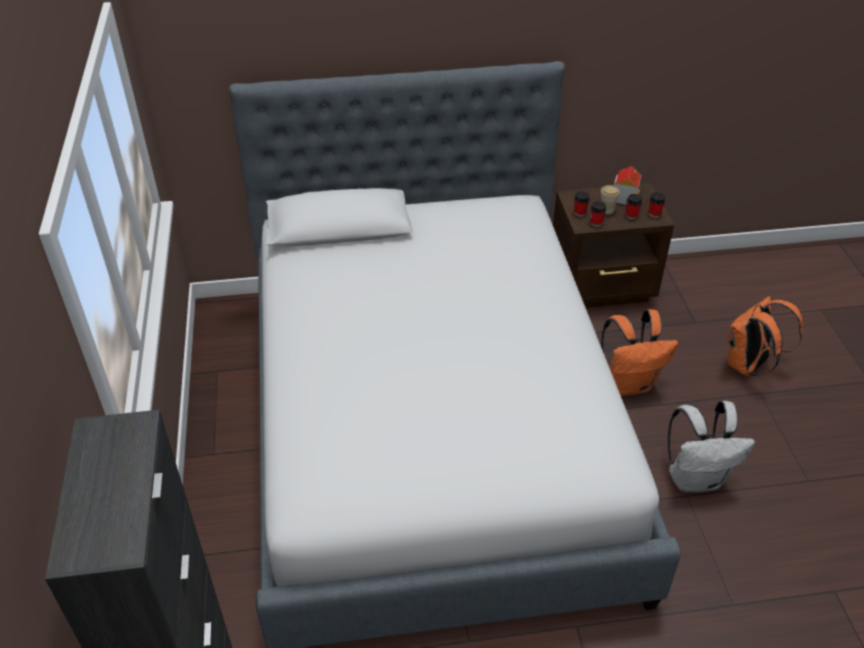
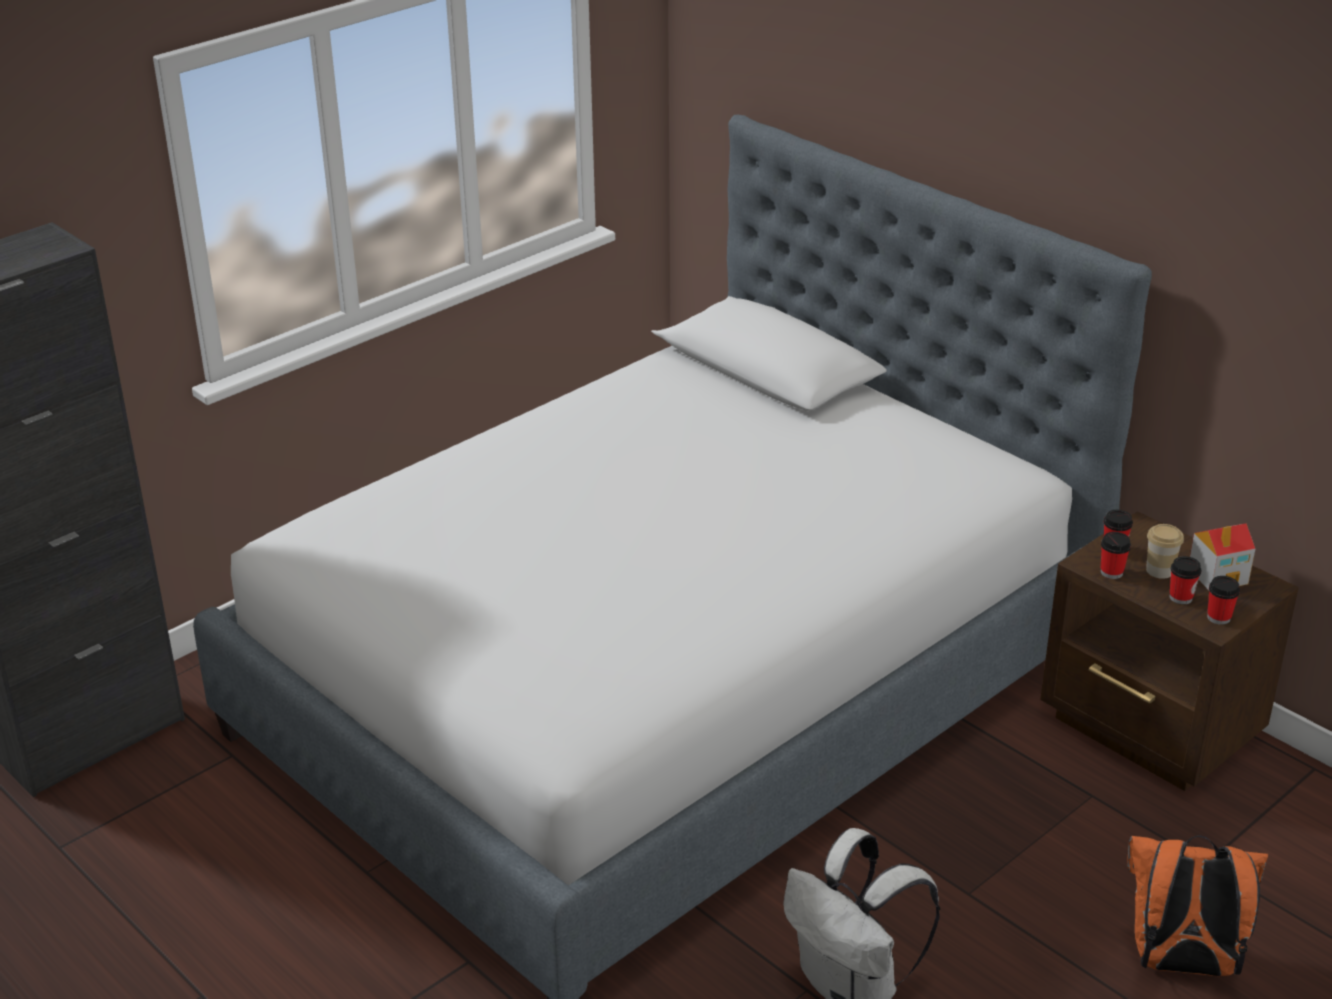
camera: 55 degrees right, 10 degrees down
(629, 383) = (970, 841): orange backpack -> none

